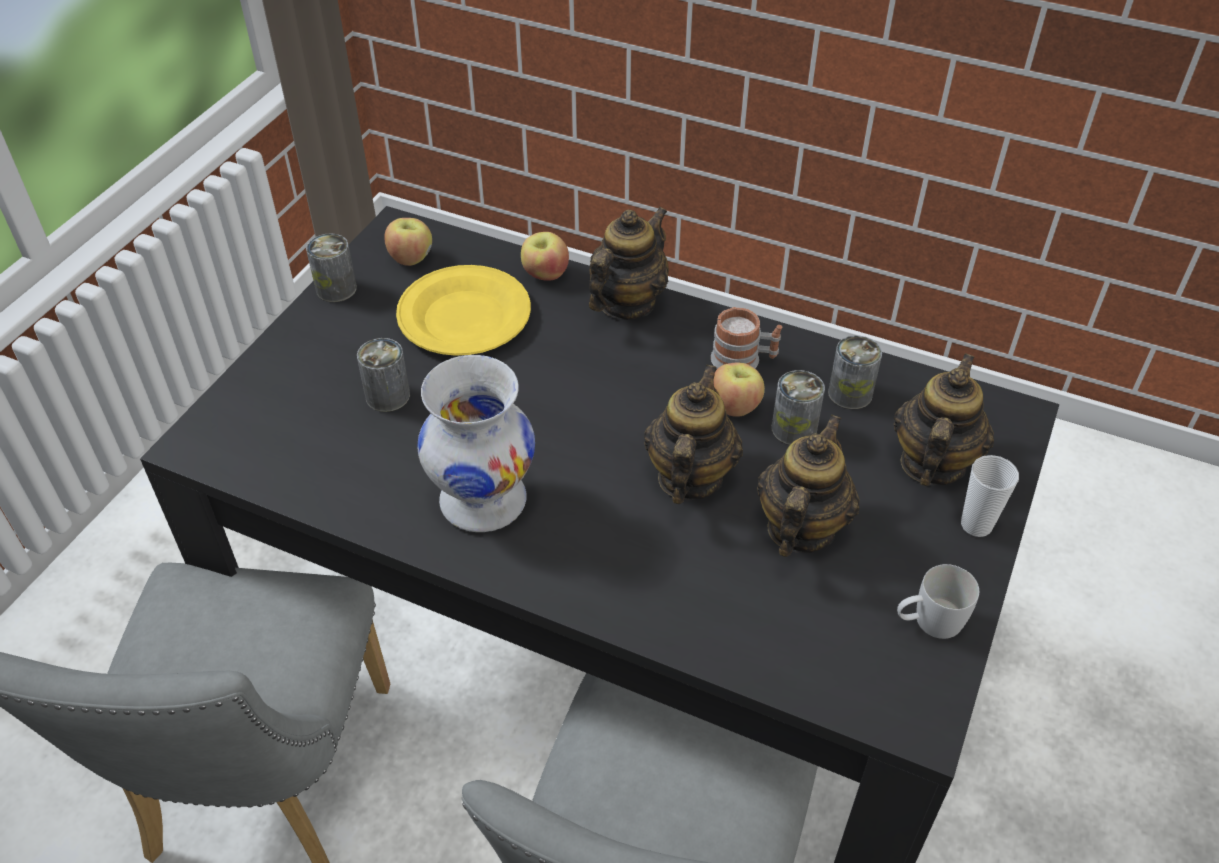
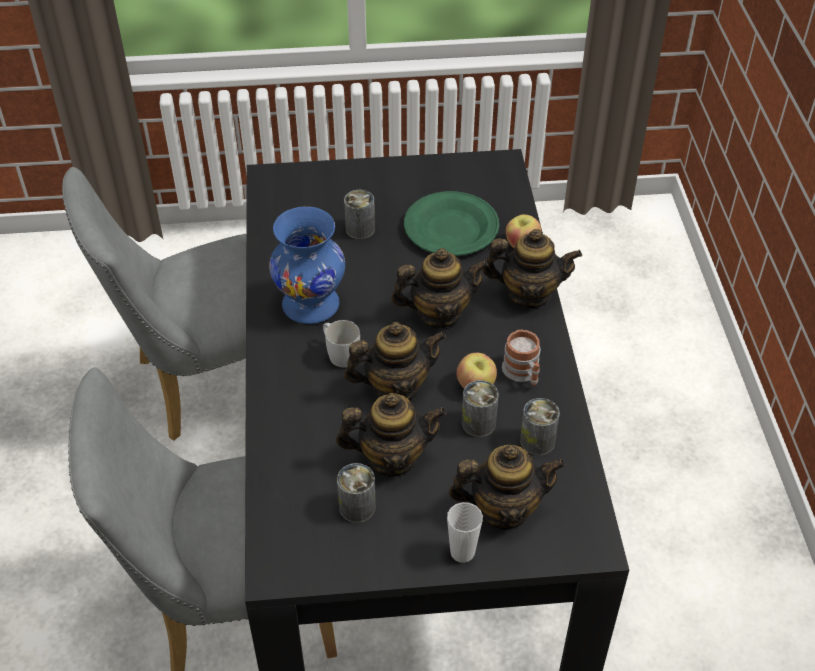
camera: 60 degrees right, 0 degrees up
(336, 289) = (428, 166): can -> can (357, 507)
(411, 258) = (482, 182): apple -> none
(465, 316) = (451, 229): yellow plate -> green plate
(483, 502) = (309, 305): white vase -> blue vase
(597, 388) = (439, 314): none -> teapot
(928, 622) = (358, 551): white mug -> white mug (339, 353)

